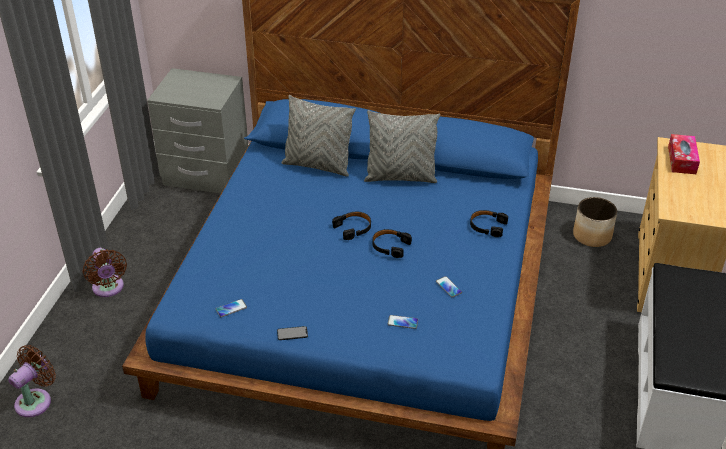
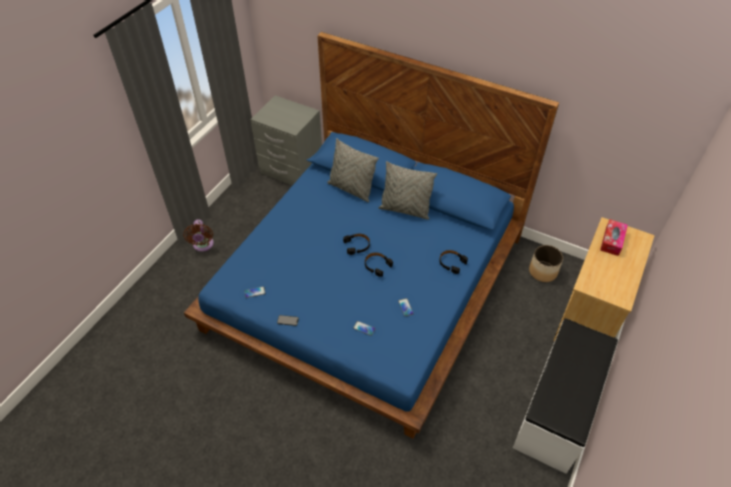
camera: 15 degrees right, 10 degrees up
(36, 400) = (135, 317): brown fan -> none

